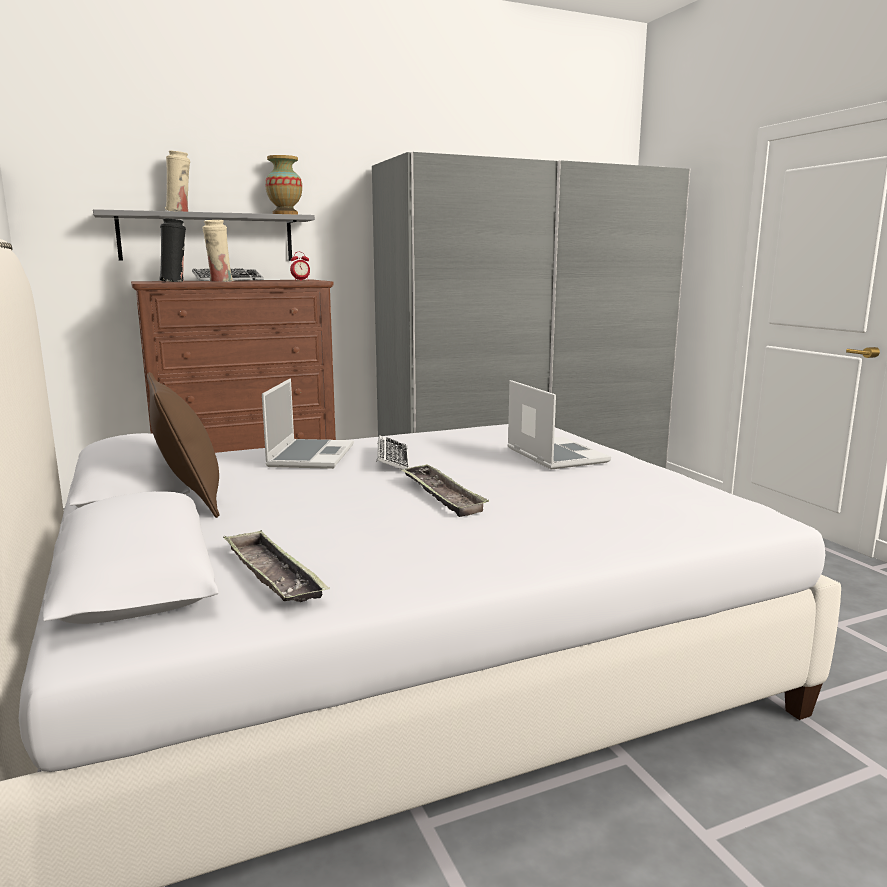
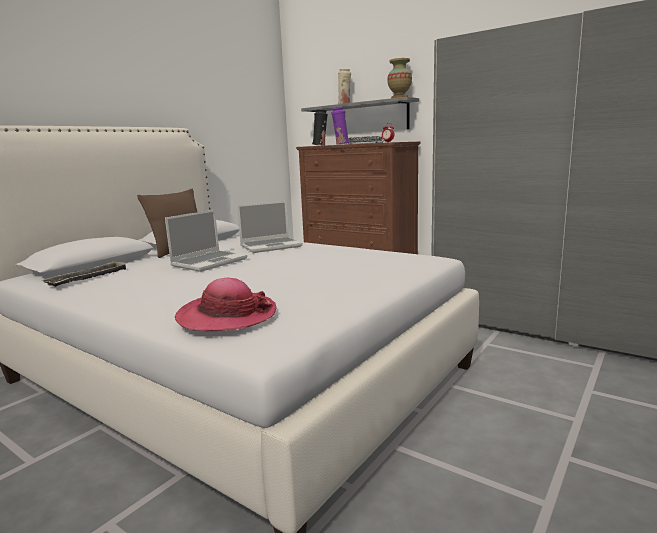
camera: 60 degrees right, 0 degrees up
(220, 281) = (341, 144): beige vase -> purple vase
(392, 459) = (284, 255): keyboard -> none
(441, 495) = (221, 274): tray -> none
(554, 455) = (349, 276): laptop -> laptop (209, 262)
(663, 512) = (227, 316): none -> hat

